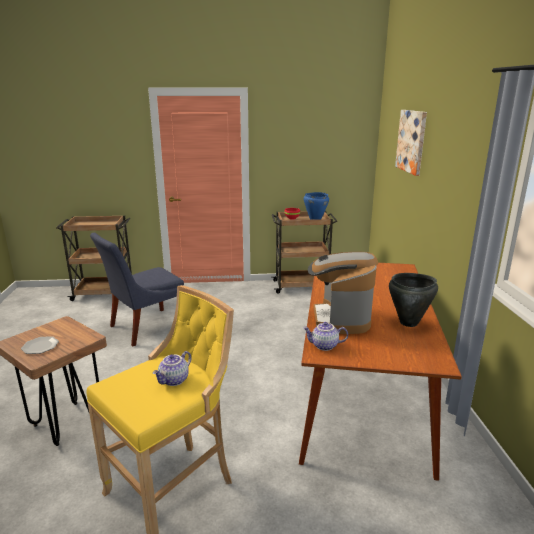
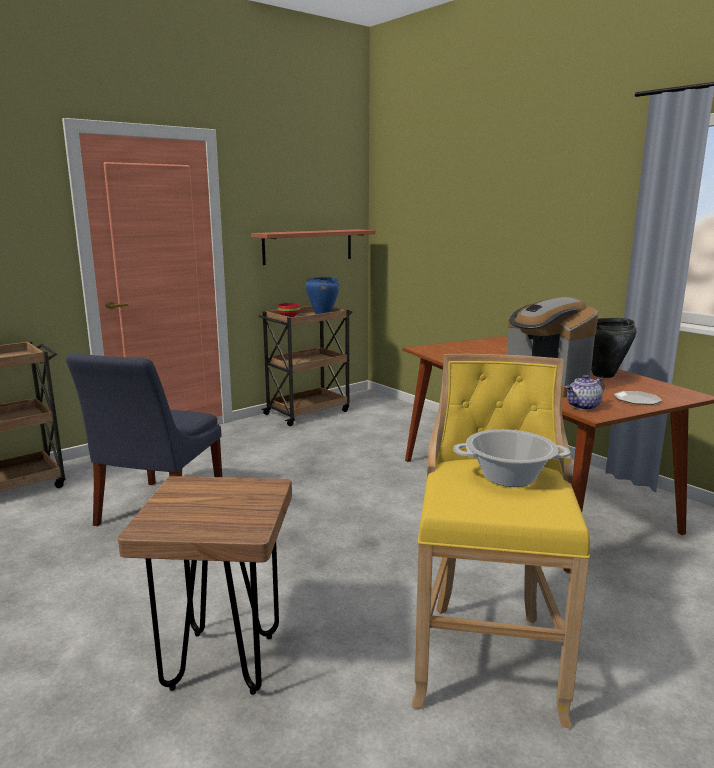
camera: 35 degrees left, 5 degrees down
(40, 346) = (214, 517): plate -> plate (637, 400)
(174, 380) = (509, 477): teapot -> cooking pot
(318, 168) = (308, 246): none -> shelf
(412, 141) = (456, 196): picture -> none

